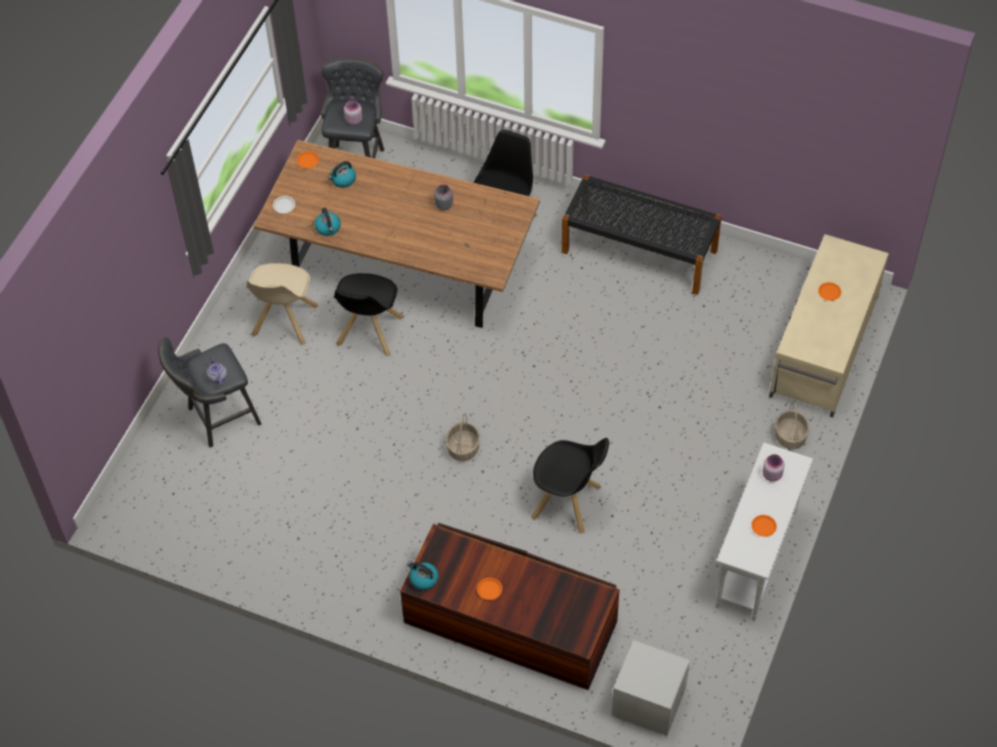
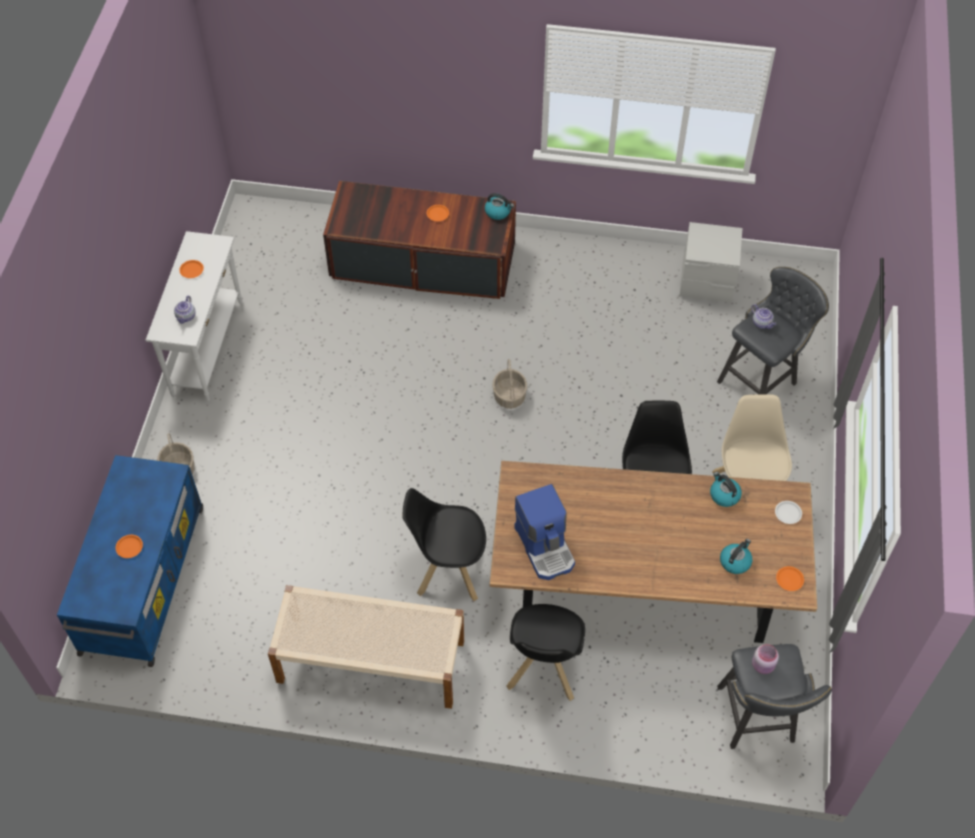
camera: 165 degrees right, 0 degrees up
(444, 204) = (601, 552): grey jar -> none
(487, 216) = (545, 547): none -> coffee machine
(568, 503) = (393, 365): black chair -> black chair (448, 569)
(639, 251) = (370, 662): black bench -> beige bench
(648, 704) = (292, 221): white nightstand -> white nightstand (706, 281)
(771, 474) = (186, 317): pink jar -> teapot
(823, 347) = (144, 578): beige cabinet -> blue cabinet

